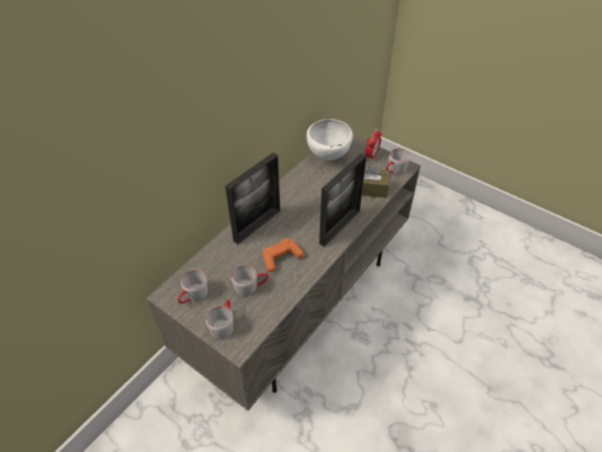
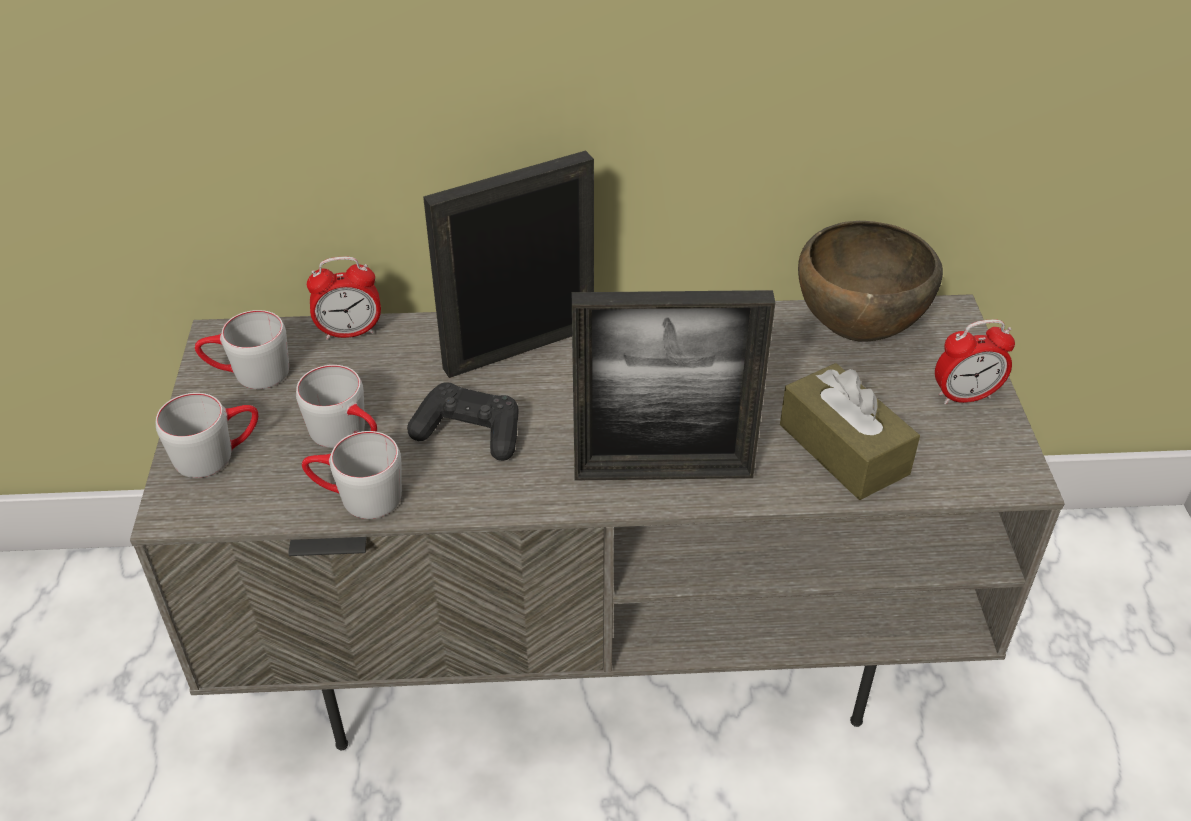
camera: 50 degrees right, 5 degrees down
(203, 260) = (350, 332): none -> alarm clock
(257, 225) = (519, 348): picture frame -> picture frame turned 150 degrees clockwise
(281, 258) = (469, 433): orange game controller -> black game controller
(328, 157) = (856, 332): white bowl -> brown bowl
(394, 171) = (971, 464): grey mug -> grey mug (357, 497)

